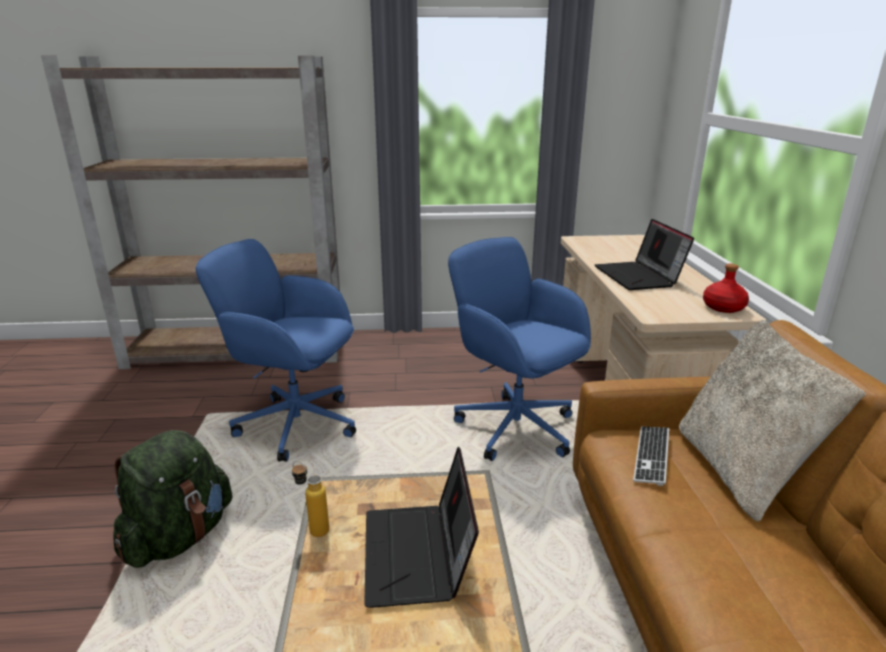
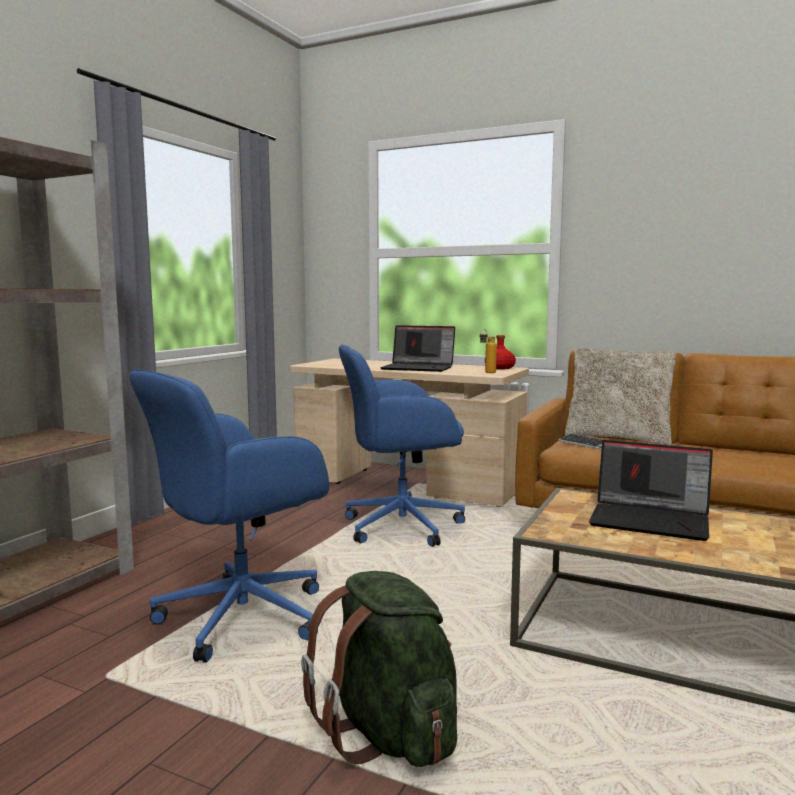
camera: 60 degrees left, 15 degrees down
(313, 528) = (595, 545): bottle -> bottle (487, 373)

